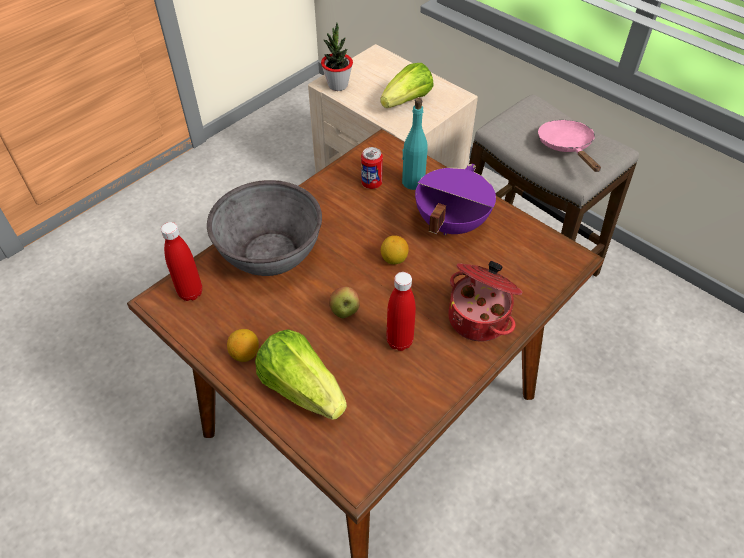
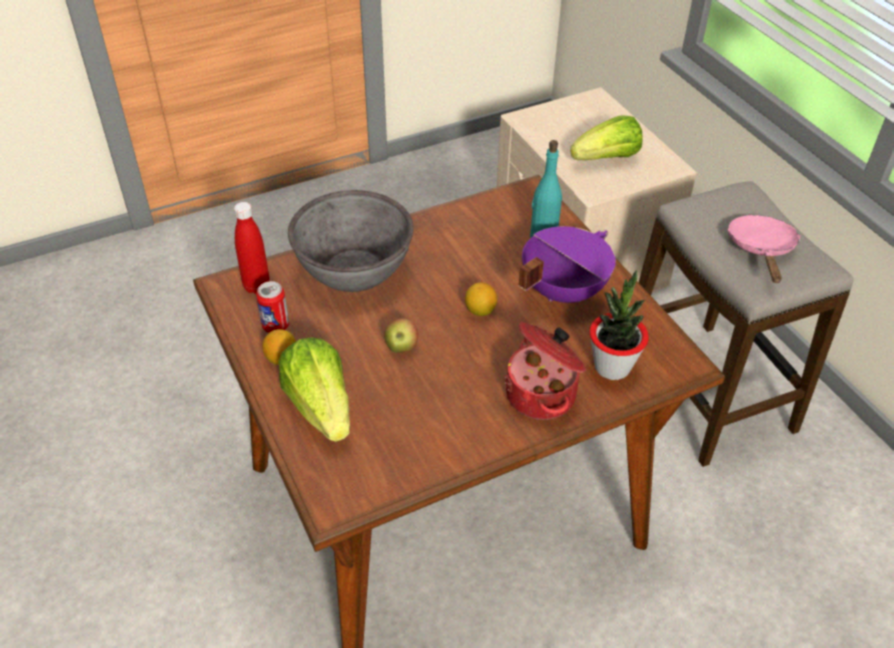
camera: 20 degrees right, 5 degrees down
(338, 85) = (534, 123): potted plant -> potted plant (612, 366)
(371, 183) = (496, 228): can -> can (275, 326)
(399, 341) = (443, 392): red bottle -> none

